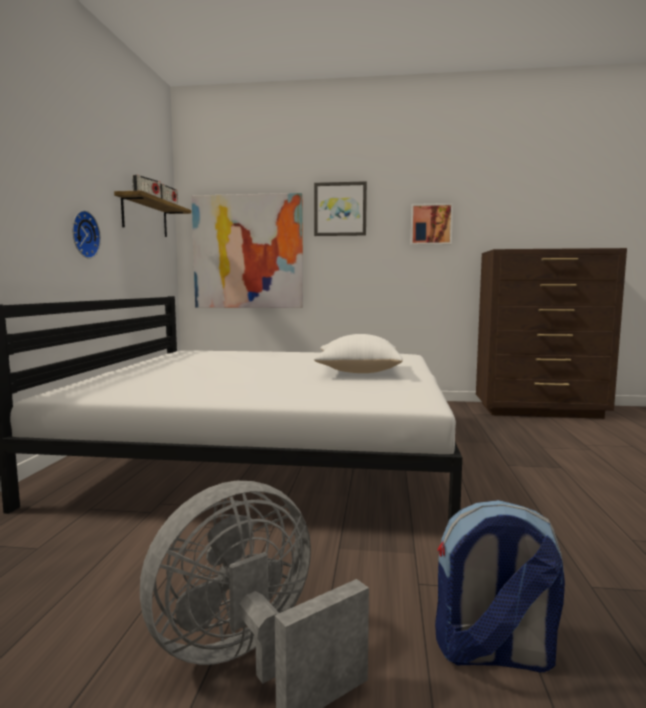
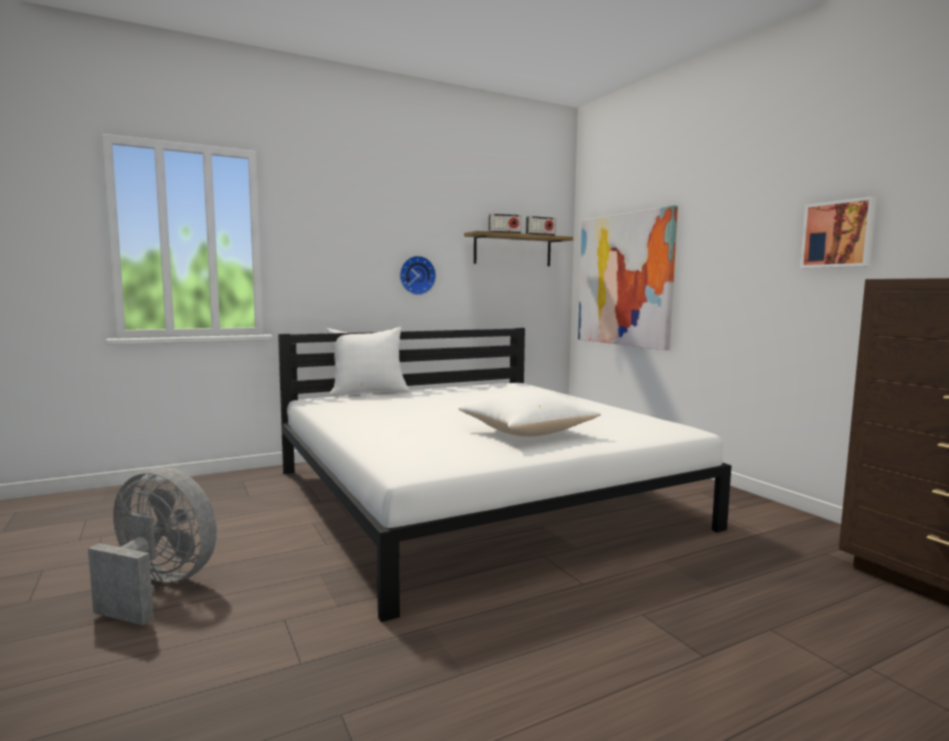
camera: 55 degrees right, 0 degrees up
(87, 377) = (368, 392): none -> white pillow
(340, 209) = (717, 221): picture -> none
(493, 654) = (196, 672): backpack -> none

